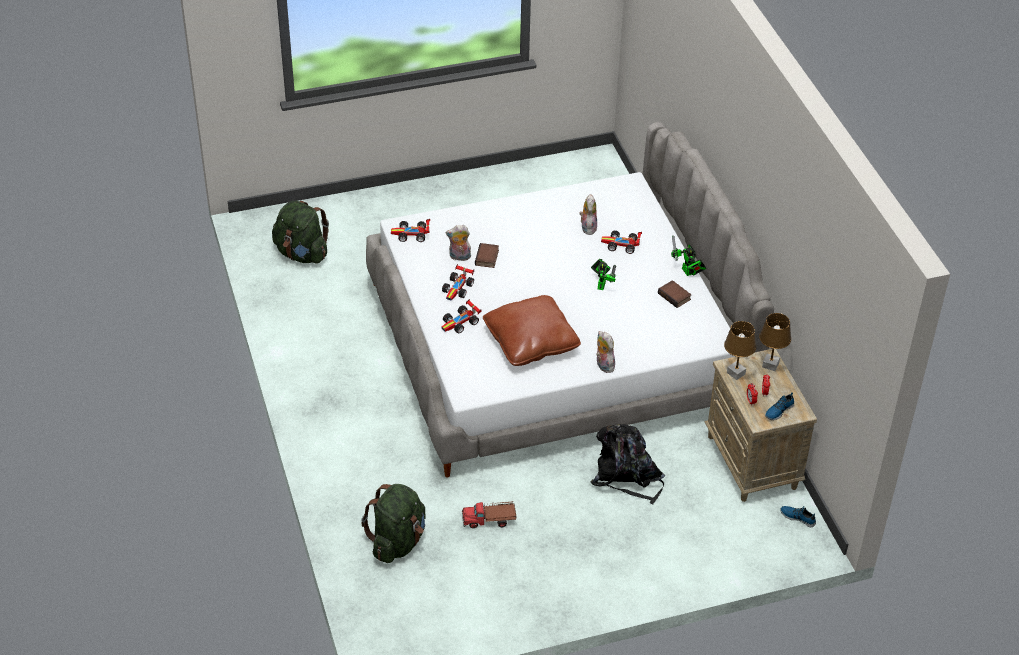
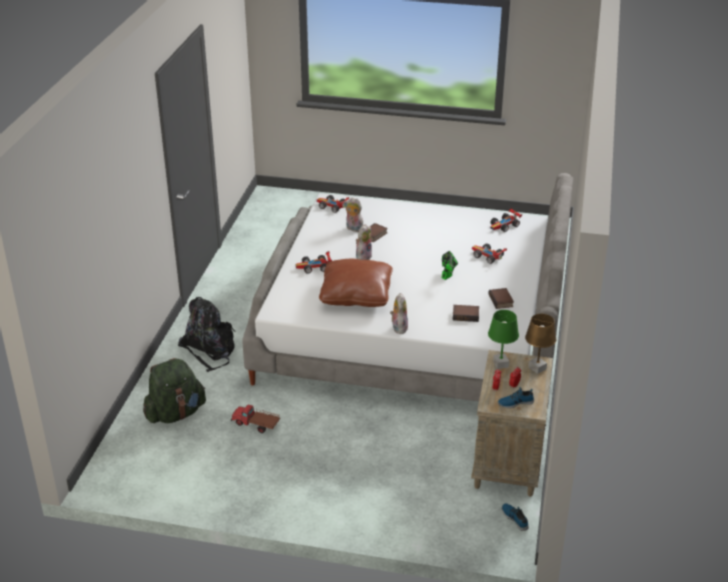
camera: 30 degrees right, 10 degrees down
(302, 254) = (281, 220): green backpack -> none
(458, 288) = (334, 247): toy car -> toy car (505, 226)
(587, 227) = (470, 238): plush toy -> plush toy (363, 256)
(627, 476) = (391, 434): black backpack -> black backpack (210, 350)
(655, 326) = (466, 315): none -> book
(688, 272) = (527, 289): toy robot -> none
(736, 373) = (501, 364): brown table lamp -> green table lamp

